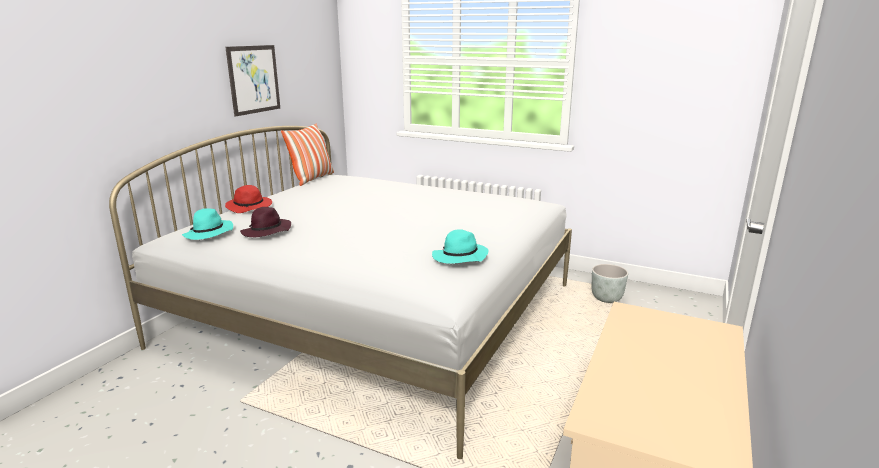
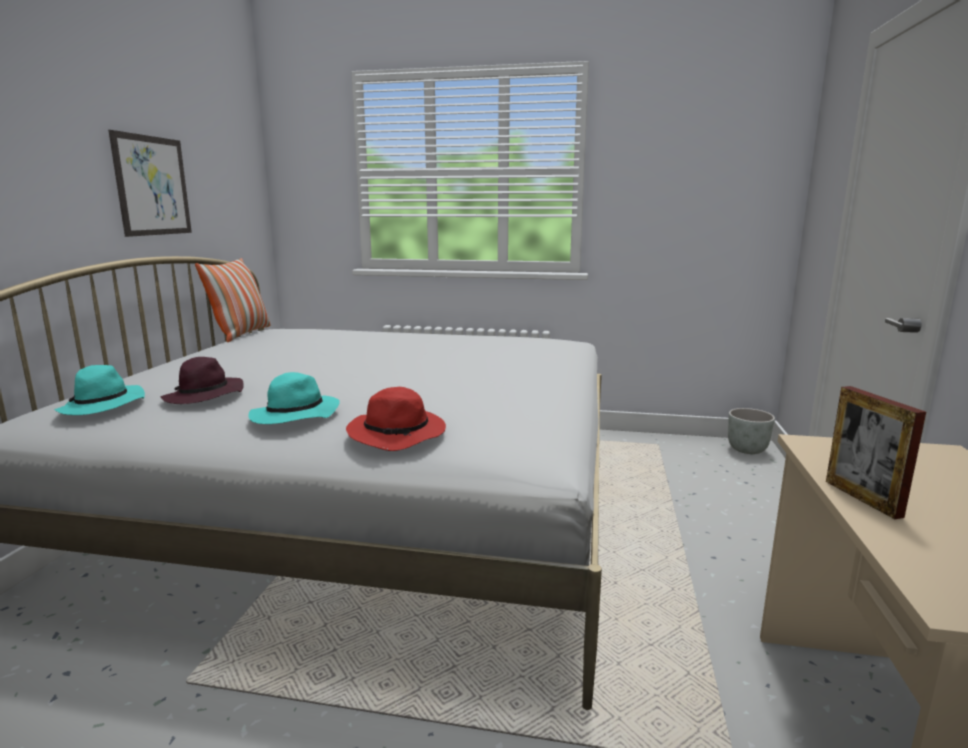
camera: 15 degrees left, 5 degrees down
(250, 207) = (160, 369): red hat -> red hat (398, 434)
(459, 258) = (524, 404): turquoise hat -> turquoise hat (294, 416)
(607, 299) = (652, 457): grey planter -> grey planter (747, 450)
(616, 353) = (862, 498): none -> picture frame

